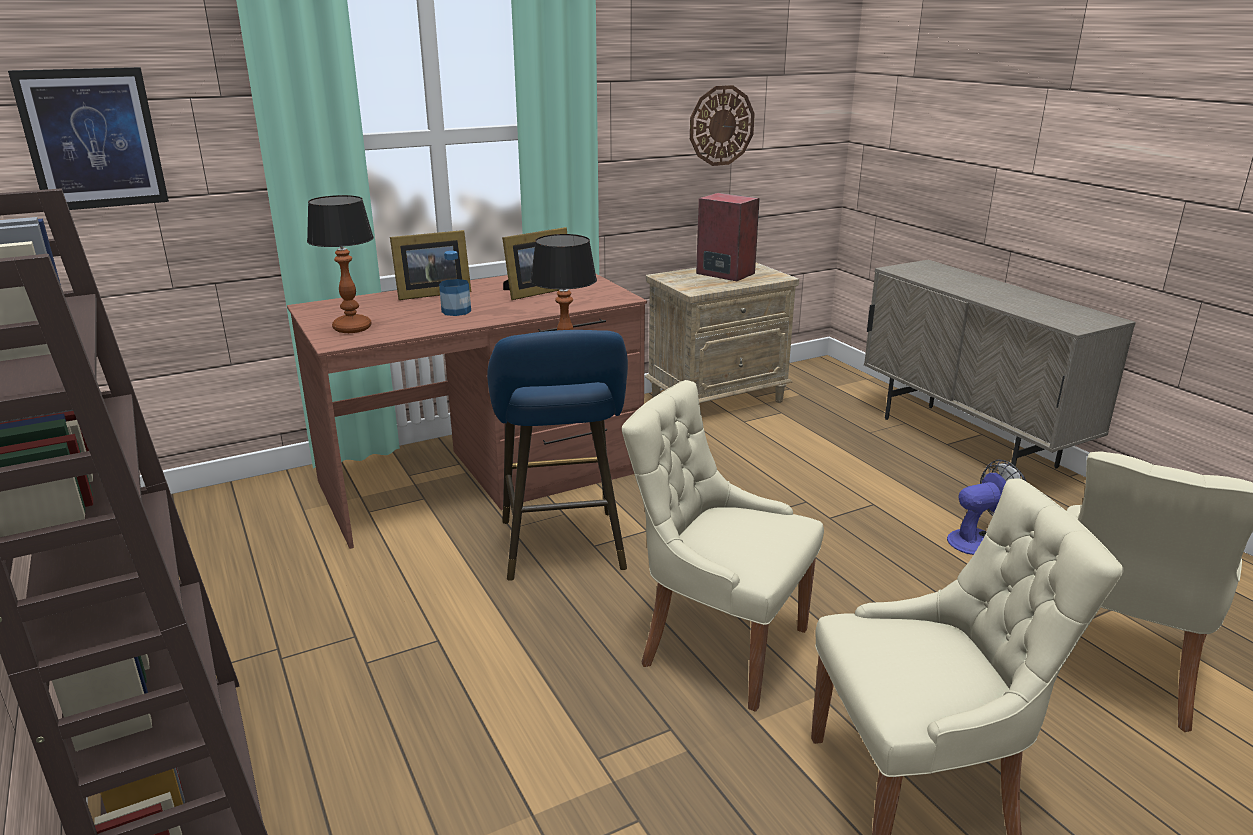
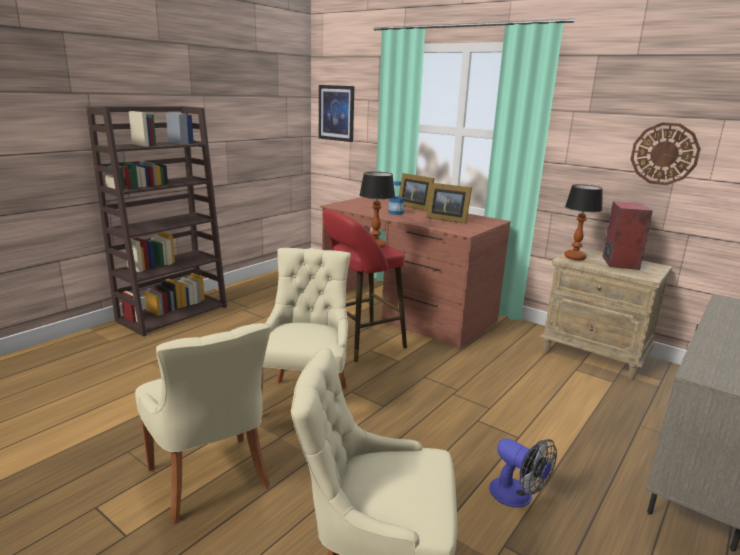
camera: 65 degrees right, 5 degrees down
(351, 328) = (352, 205): table lamp -> table lamp (574, 257)
(563, 549) = (360, 343): blue stool -> red stool

